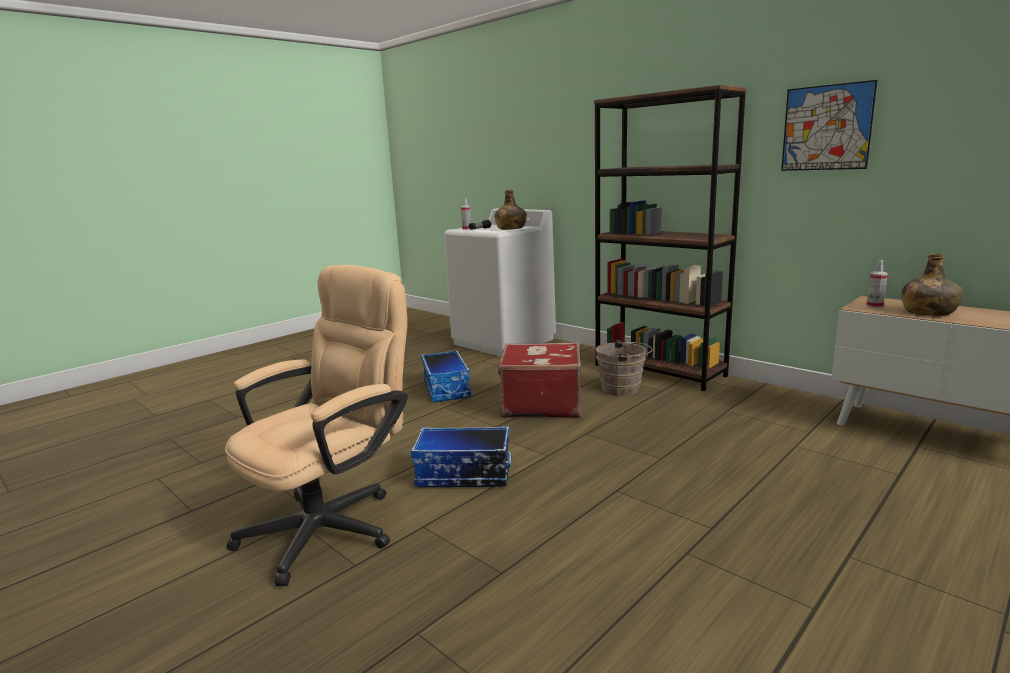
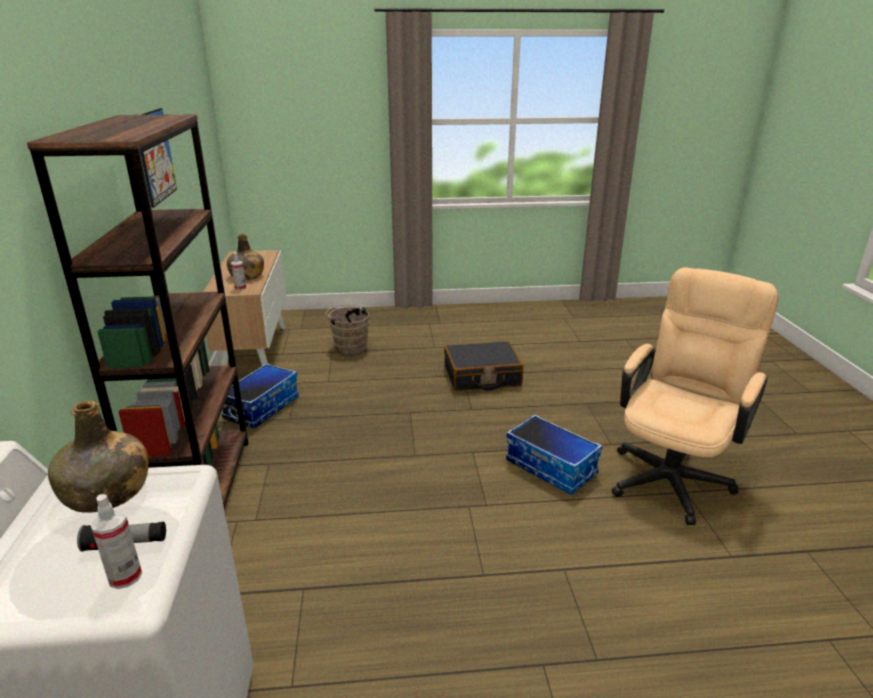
camera: 140 degrees left, 10 degrees up
(333, 524) = (673, 474): beige office chair -> beige office chair turned 135 degrees clockwise
(447, 389) = (438, 620): storage box -> storage box (261, 408)
(541, 404) = (388, 512): red suitcase -> none
(623, 389) = (288, 485): brown bucket -> brown bucket (349, 346)
(687, 539) = (482, 376): none -> black suitcase

